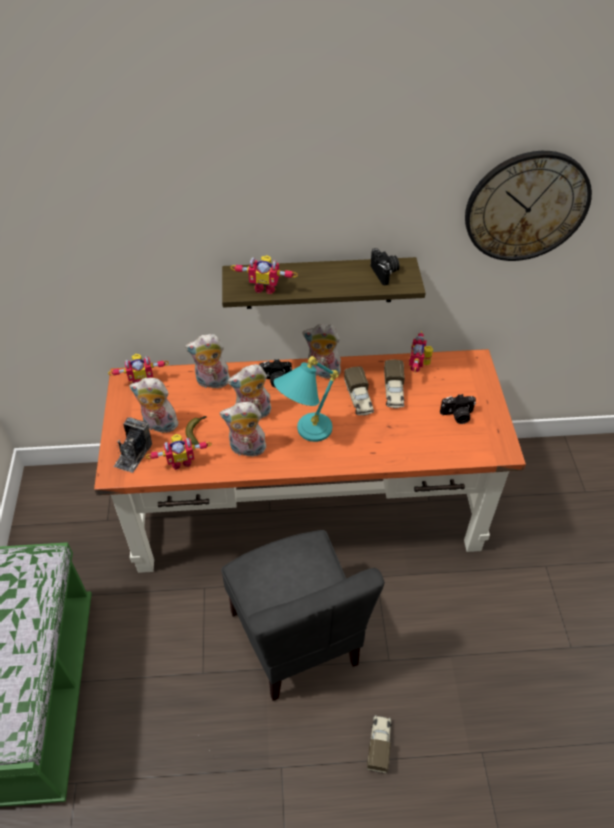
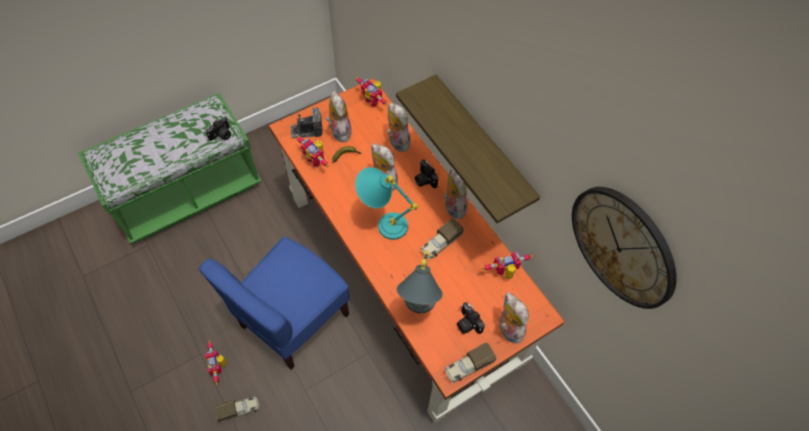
camera: 60 degrees right, 10 degrees up
(246, 449) = (347, 193): plush toy -> plush toy (508, 329)
(265, 287) = (429, 110): toy robot -> toy robot (219, 366)
(296, 637) = (293, 319): grey chair -> blue chair
(385, 273) = (502, 182): camera -> camera (222, 135)
(393, 392) = (464, 265): toy truck -> toy truck (468, 366)
(422, 447) = (417, 309): none -> grey table lamp

